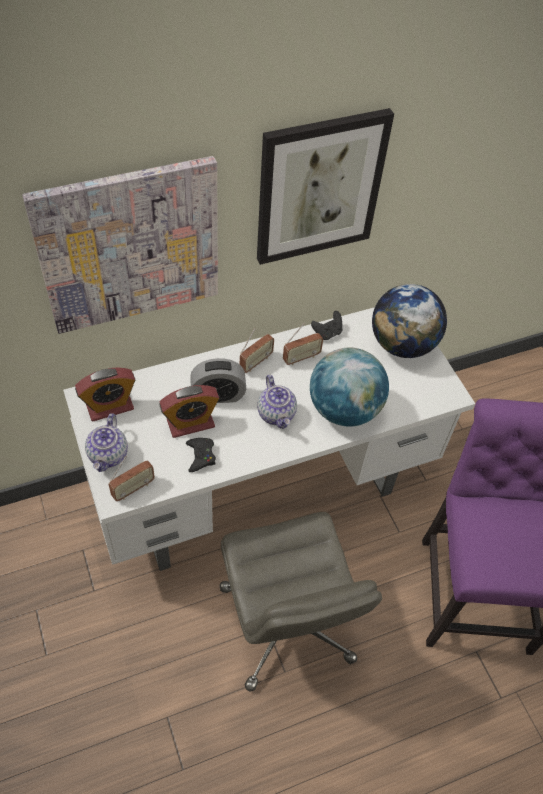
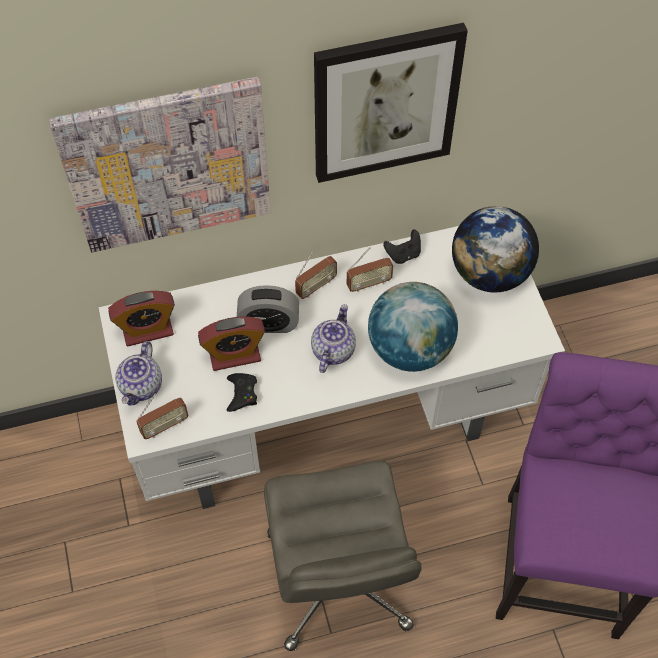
camera: 10 degrees right, 5 degrees up
(277, 414) = (332, 350): teapot -> teapot turned 150 degrees counterclockwise

